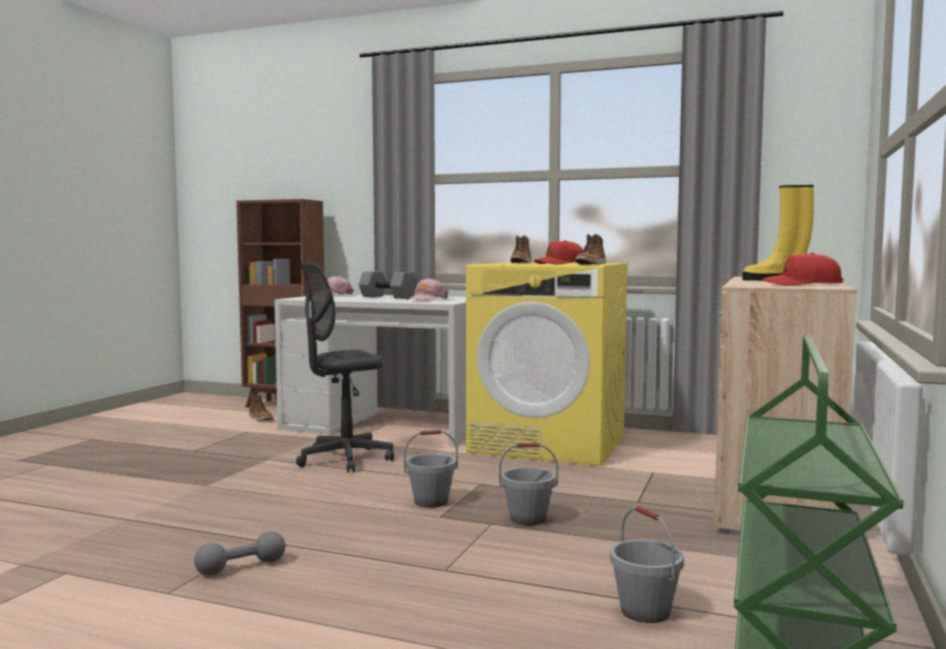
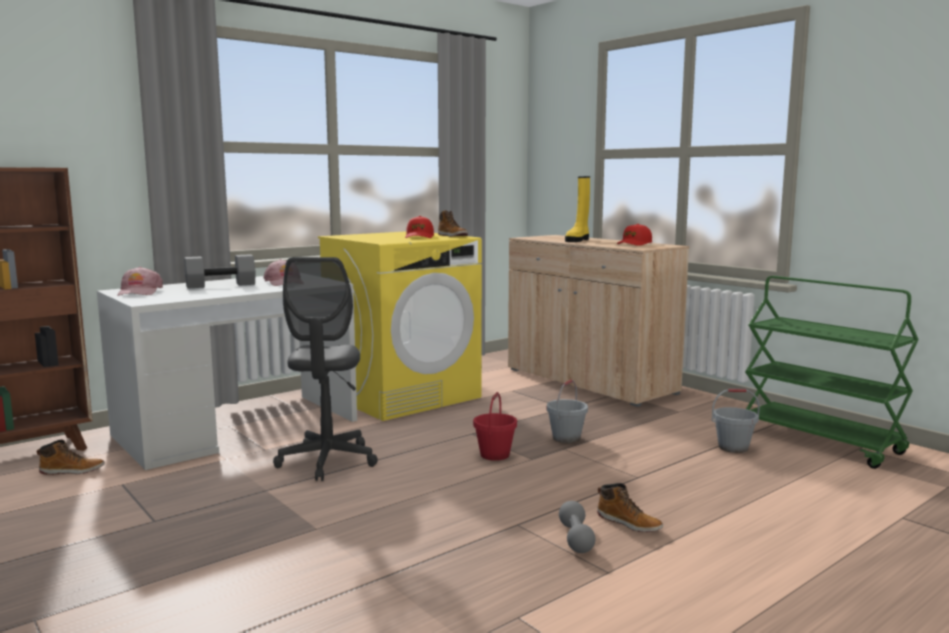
camera: 60 degrees left, 5 degrees up
(431, 502) = (495, 455): grey bucket -> red bucket
(521, 263) = (365, 237): boot -> boot (629, 523)

